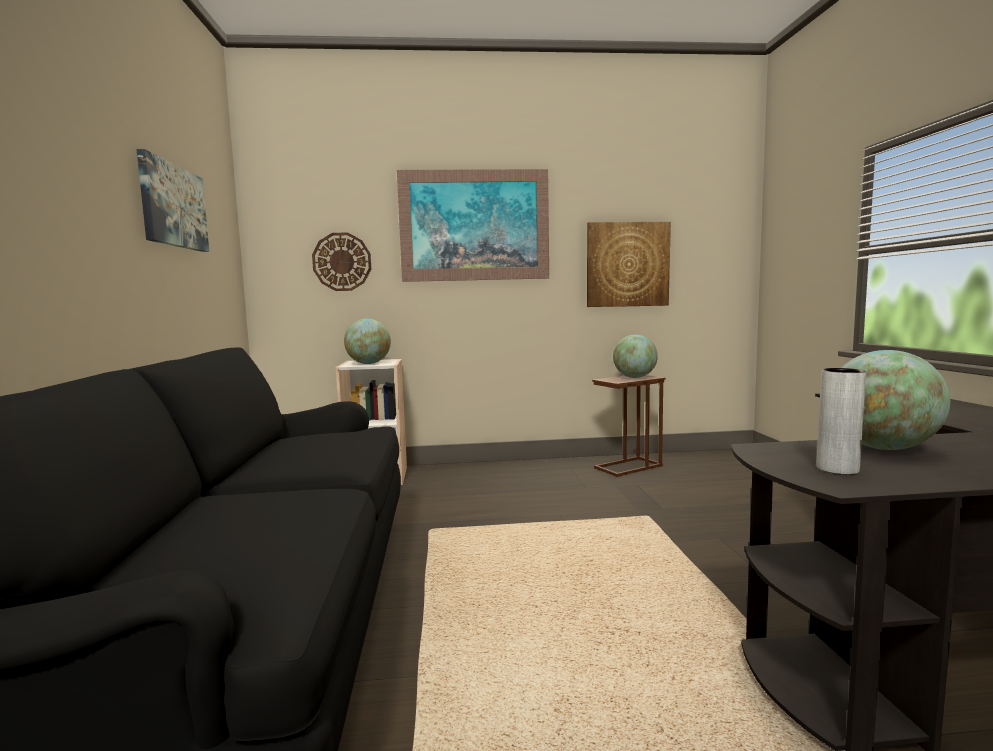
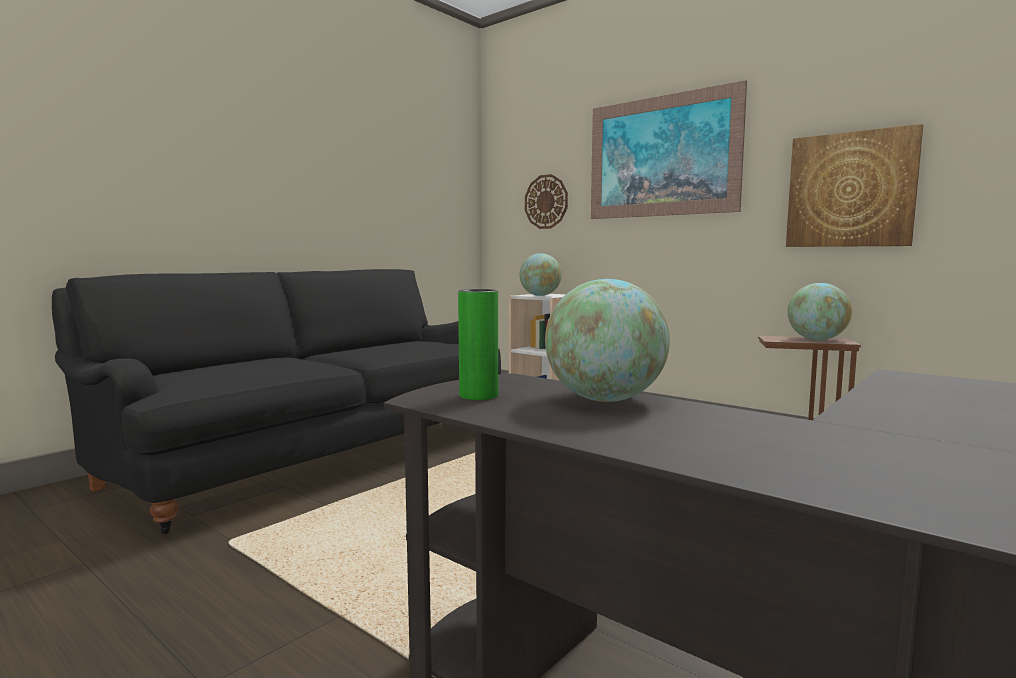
camera: 45 degrees right, 0 degrees up
(173, 206) = (391, 165): picture -> none
(837, 469) = (478, 396): grey vase -> green vase

